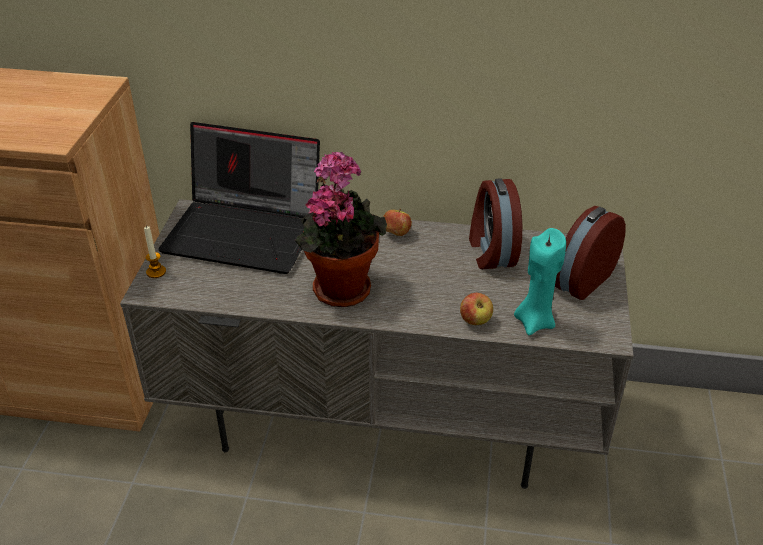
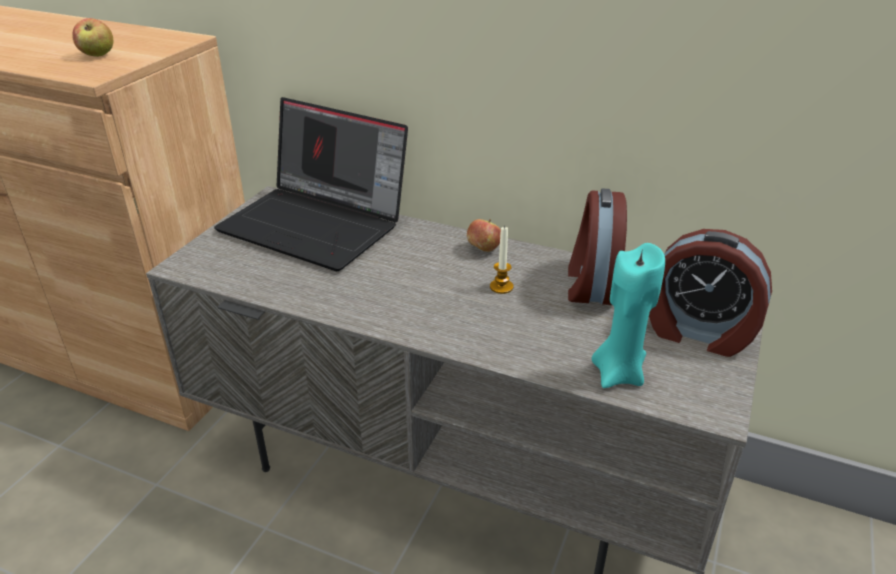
camera: 15 degrees right, 5 degrees down
(156, 272) = (201, 249): candle -> candle (501, 287)
(341, 286) = (393, 293): potted plant -> none
(475, 321) = (540, 359): apple -> apple (97, 55)
(581, 279) = (698, 333): alarm clock -> alarm clock turned 120 degrees counterclockwise

